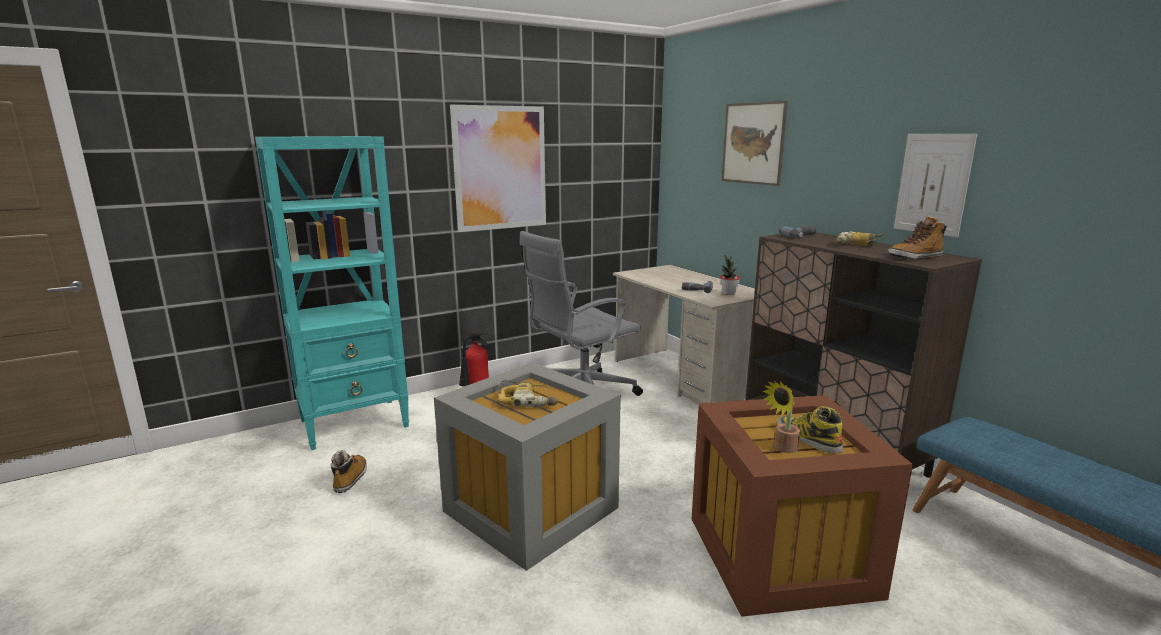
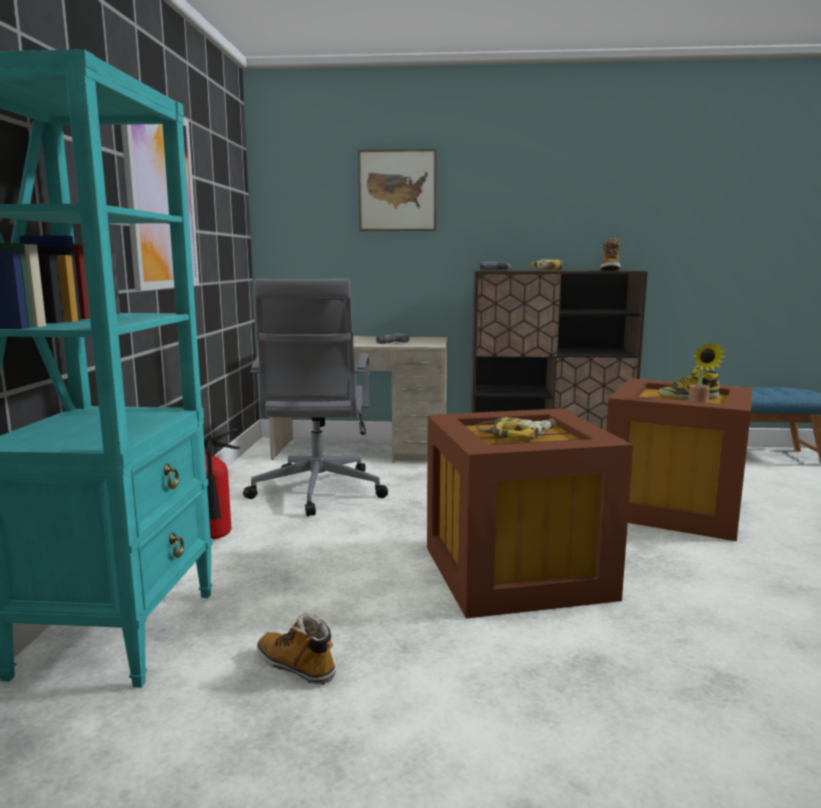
camera: 55 degrees left, 5 degrees down
(531, 508) = (513, 571): grey storage box -> brown storage box
(728, 293) = (418, 340): potted plant -> none
(933, 184) = (586, 218): picture -> none

